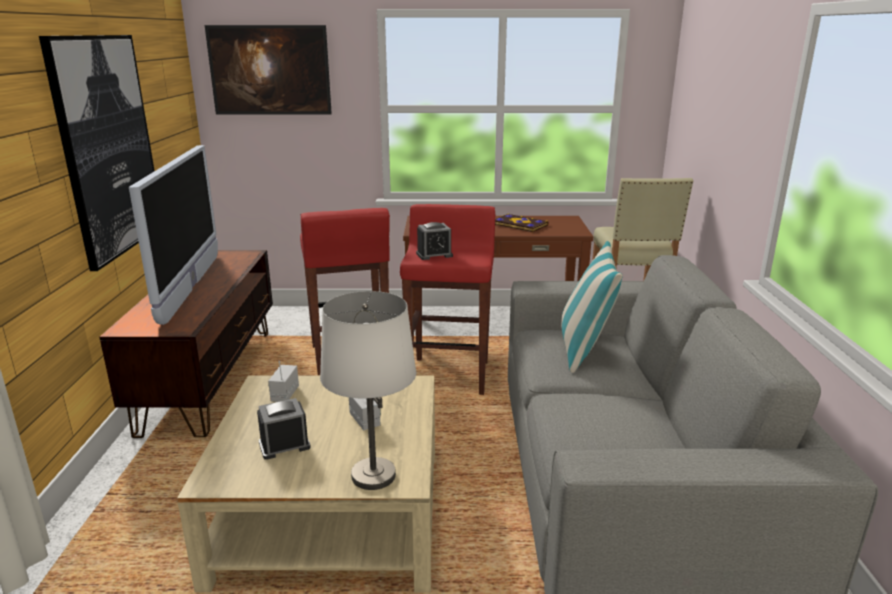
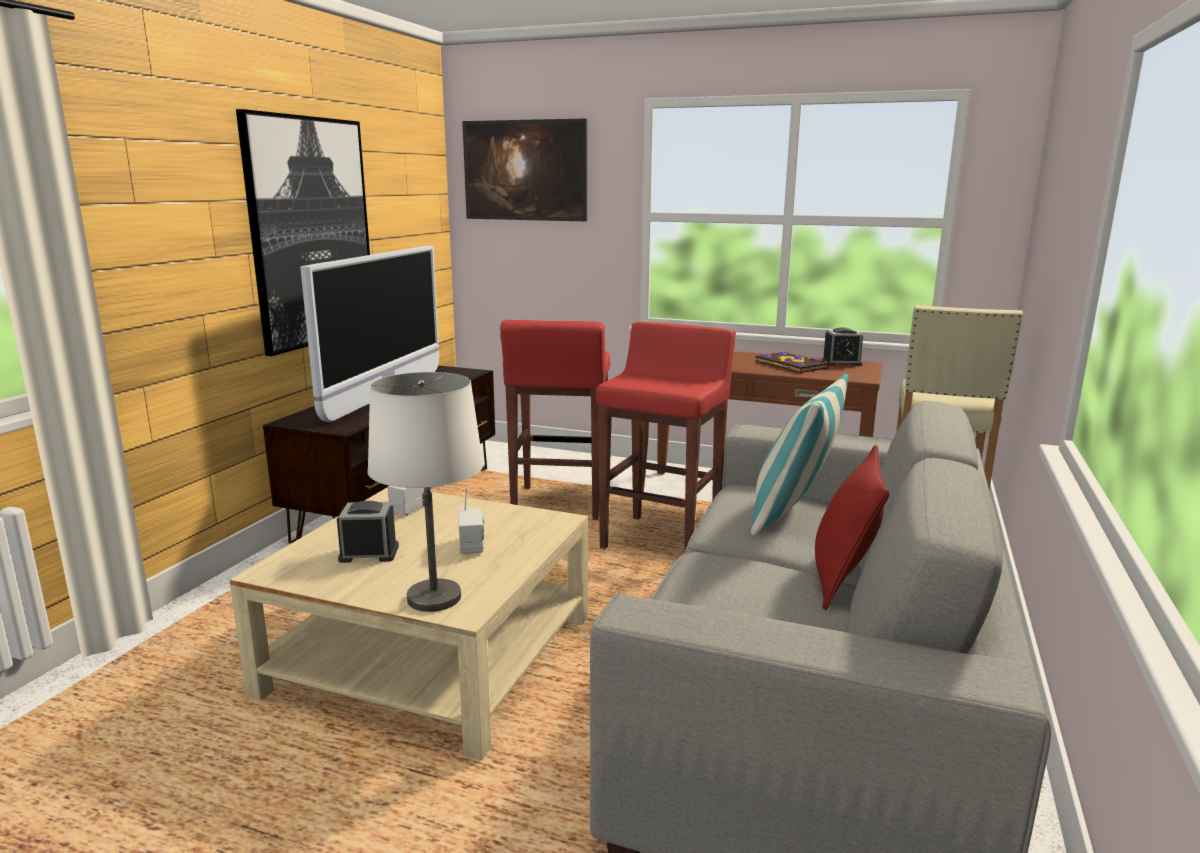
camera: 20 degrees right, 5 degrees down
(434, 255) = (643, 380): alarm clock -> alarm clock (841, 363)
(650, 397) = (842, 579): none -> red pillow

